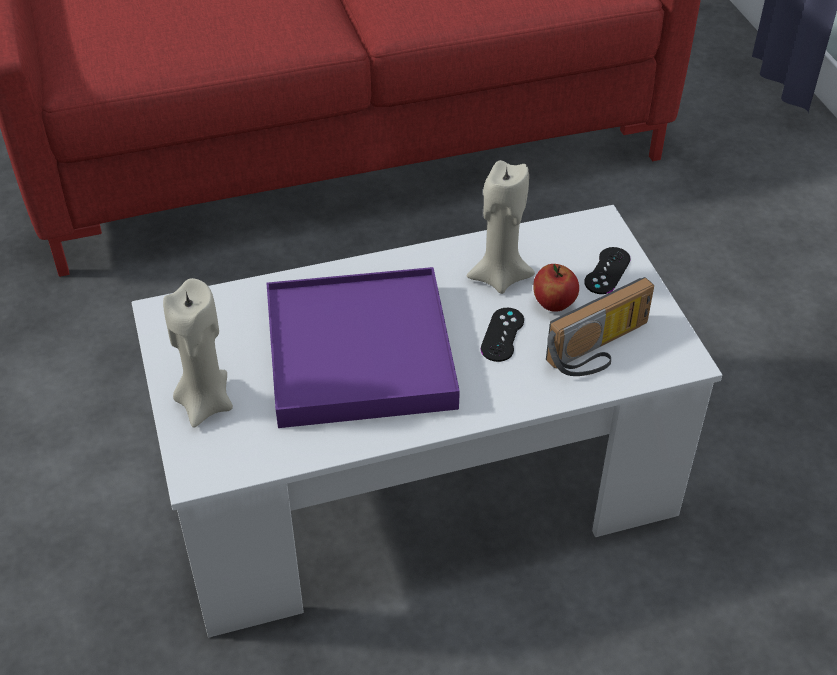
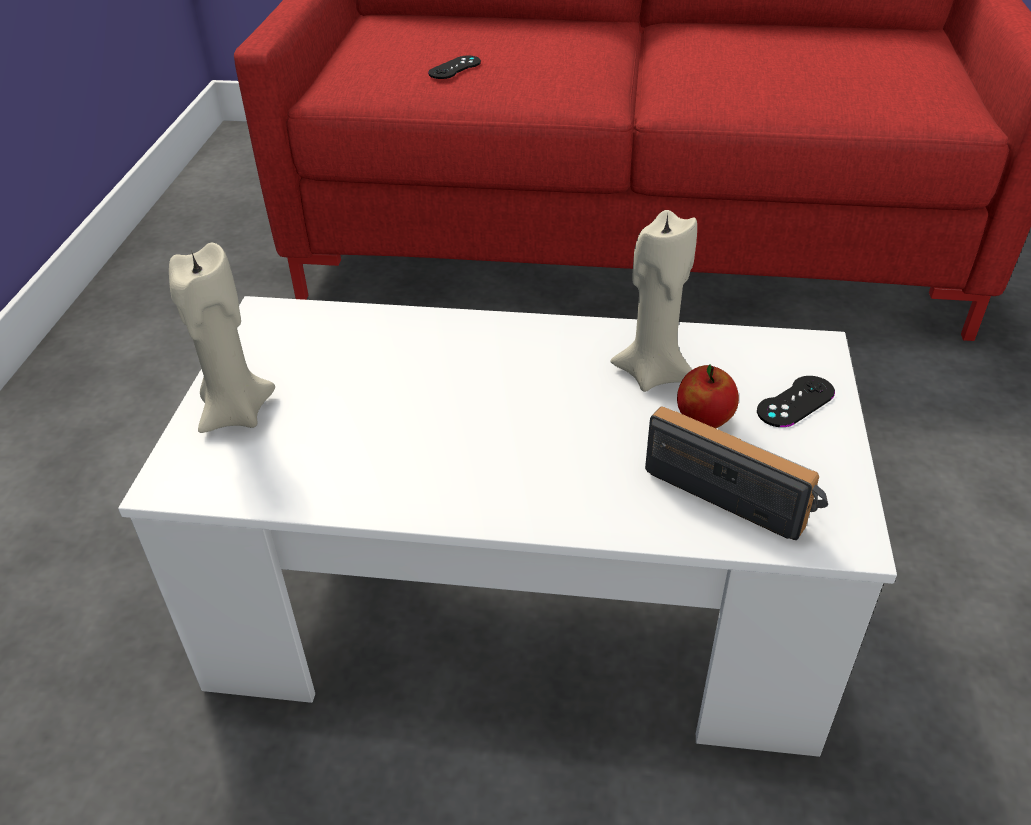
camera: 25 degrees right, 5 degrees down
(359, 353) = (435, 410): purple tray -> none
(502, 335) = (617, 437): black game controller -> black game controller (454, 68)
(601, 350) = (735, 492): radio -> radio turned 135 degrees counterclockwise

